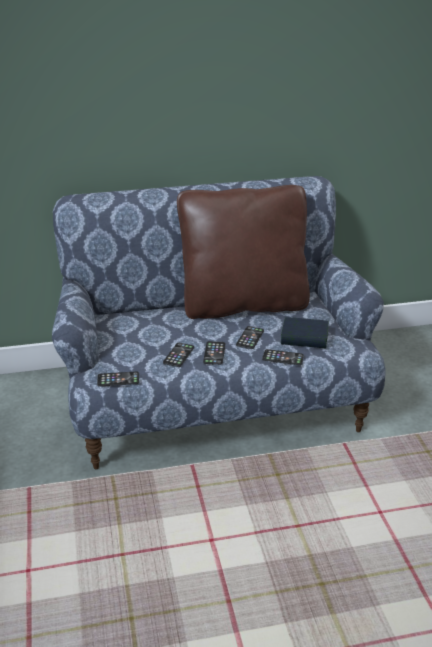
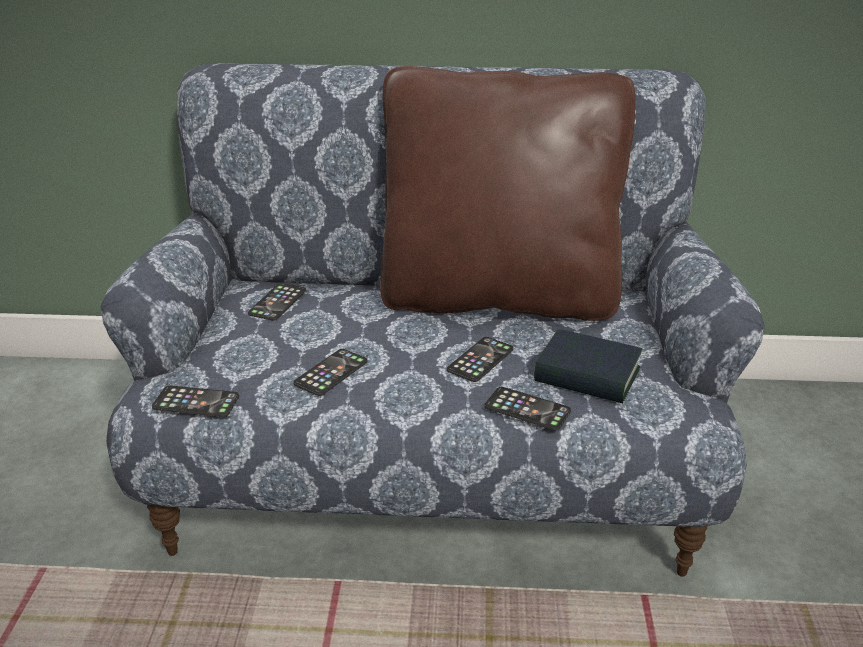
camera: 15 degrees right, 0 degrees up
(214, 353) = (398, 379): phone -> phone (277, 302)

